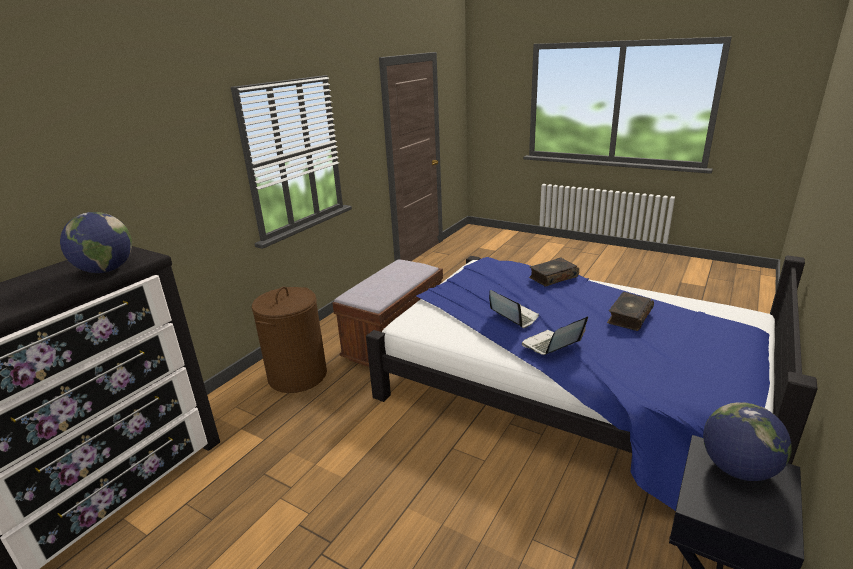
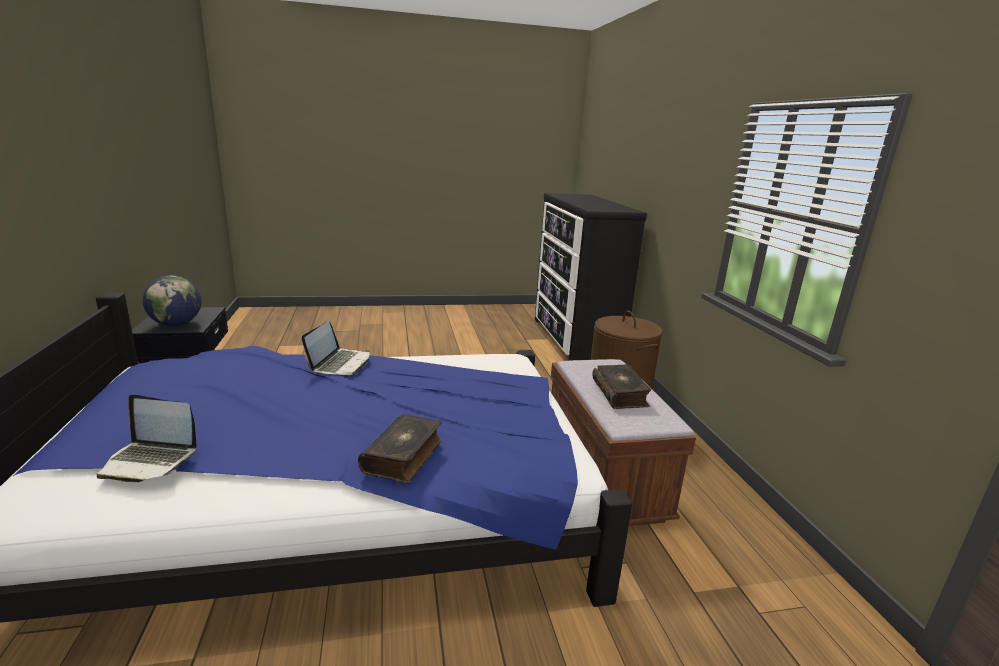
camera: 135 degrees right, 5 degrees down
(106, 270) = (589, 206): globe -> none
(513, 316) = (405, 379): laptop -> laptop (150, 460)
(628, 317) = (254, 418): book -> book (620, 393)

